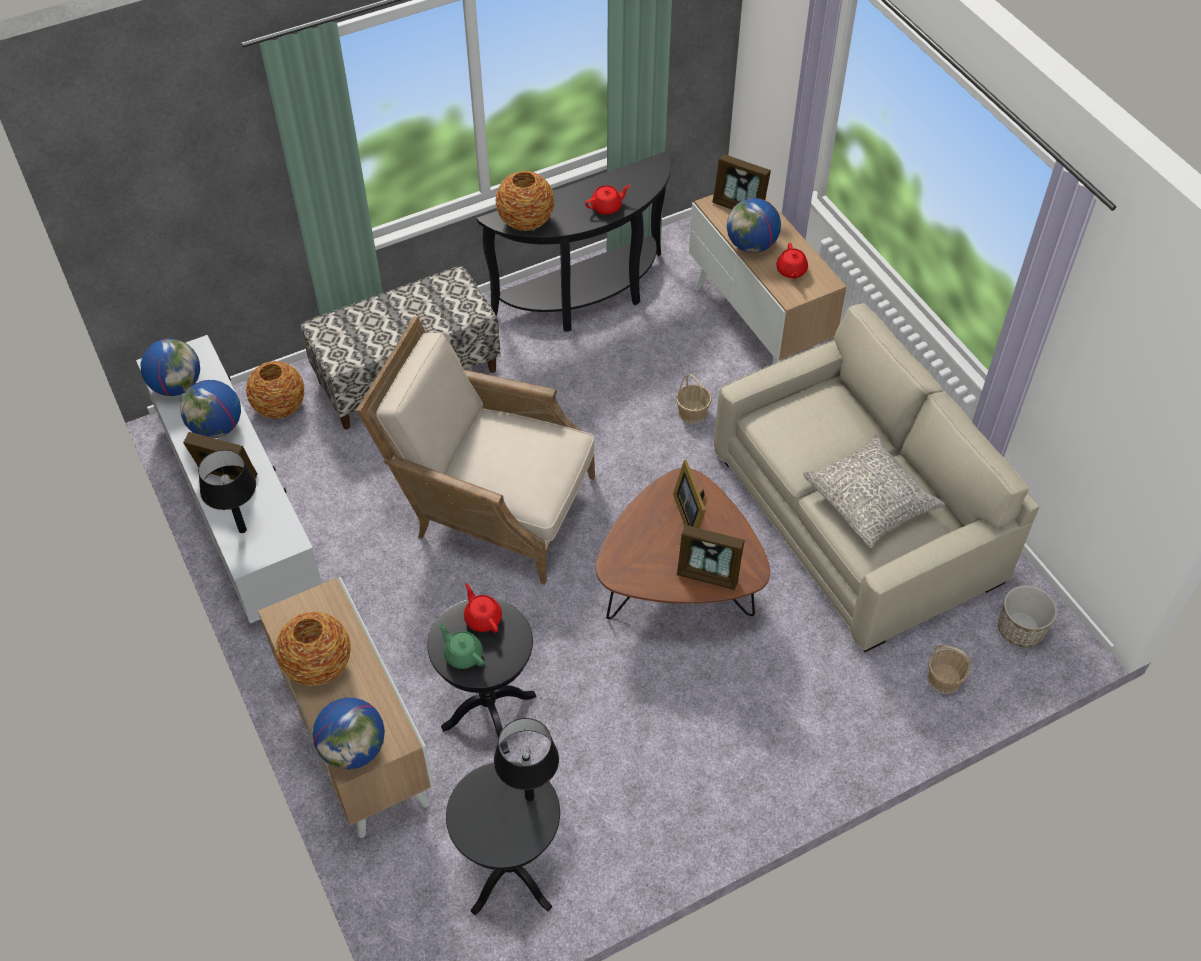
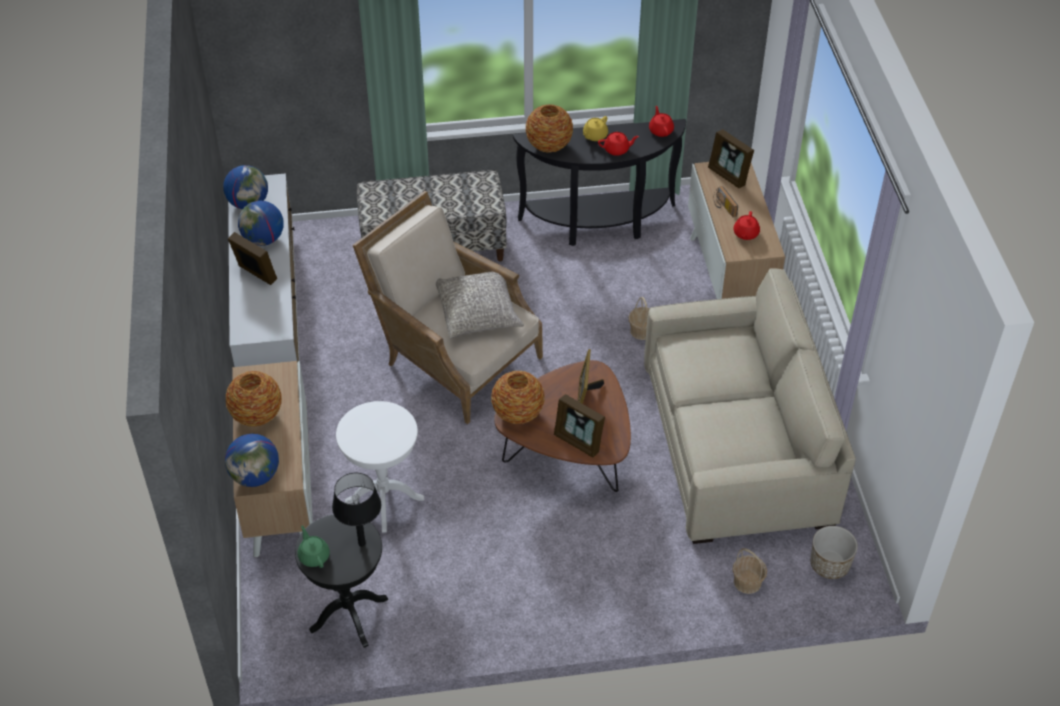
camera: 20 degrees right, 5 degrees down
(242, 529) = (250, 313): black table lamp -> none
(280, 407) = (329, 245): vase -> vase (518, 413)
(463, 654) = (360, 437): green teapot -> green teapot (314, 556)
(483, 618) = (386, 416): red teapot -> red teapot (661, 130)
(489, 711) = (384, 500): black side table -> white side table
(573, 196) = (594, 136): none -> yellow teapot
(751, 245) = (723, 207): globe -> radio
(870, 500) = (730, 422): grey pillow -> grey pillow (478, 312)

